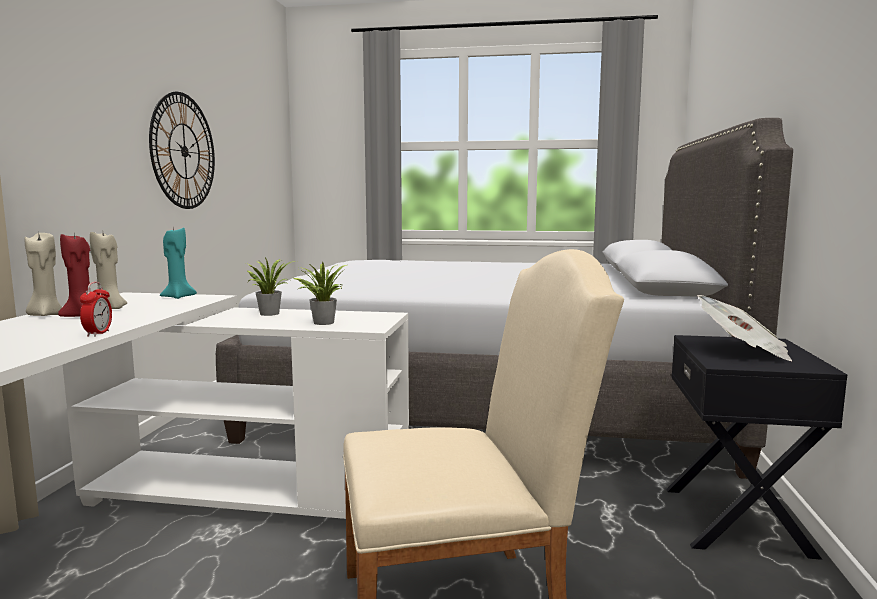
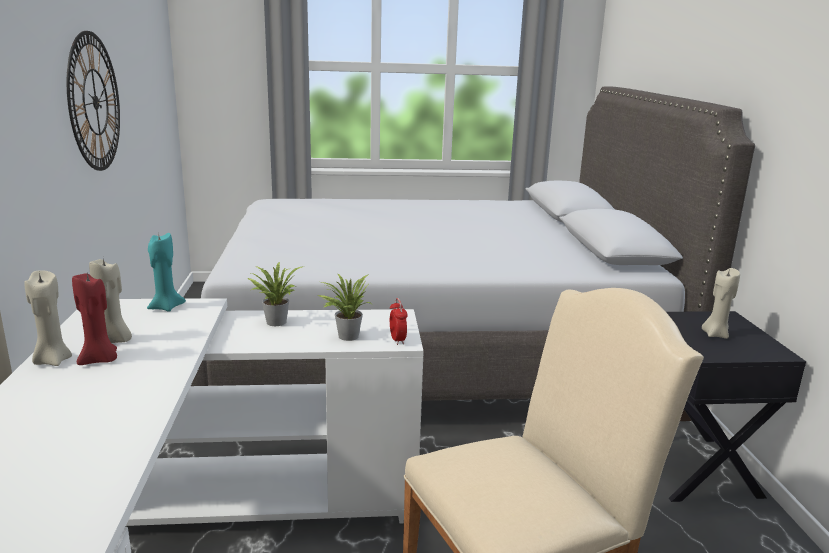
camera: 15 degrees left, 10 degrees up
(98, 333) = (160, 397): alarm clock -> alarm clock (397, 340)
(743, 351) = (715, 334): newspaper -> beige candle

